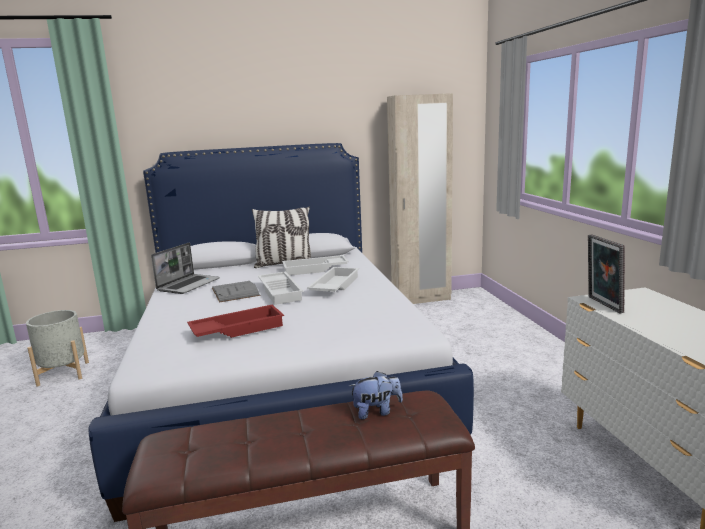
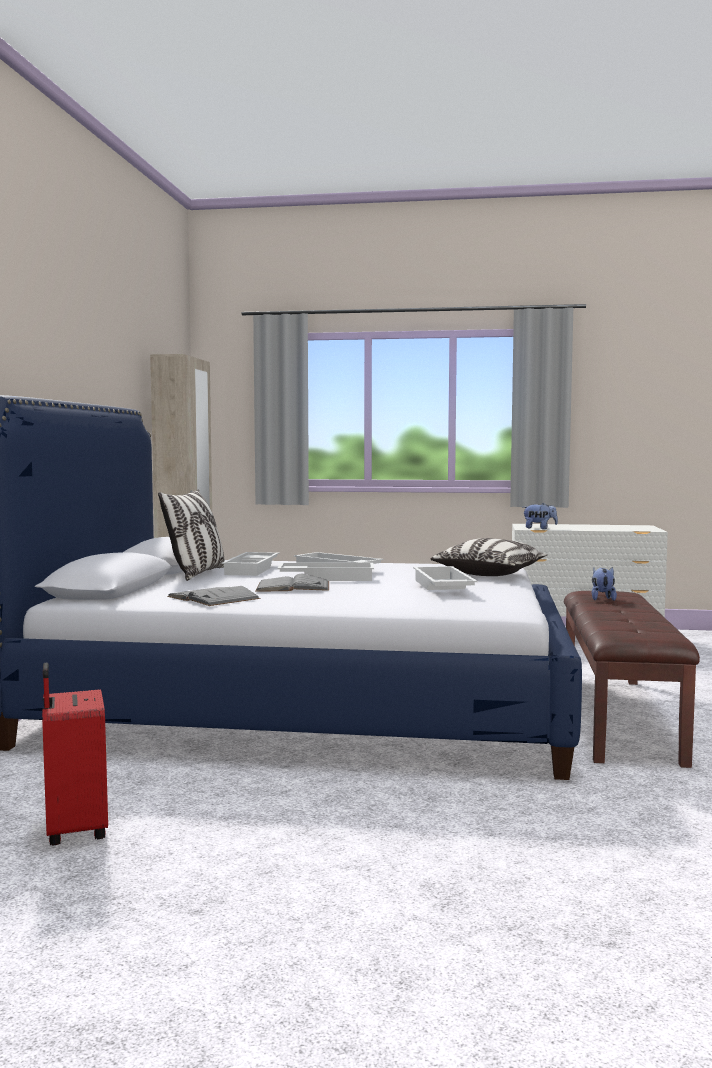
camera: 70 degrees left, 10 degrees down
(63, 373) = (74, 830): grey planter -> red suitcase
(189, 285) = (213, 597): laptop -> grey book
(237, 329) = (441, 587): red tray -> white tray
(353, 334) = (489, 573): none -> pillow
(602, 305) = (539, 528): picture frame -> plush toy

